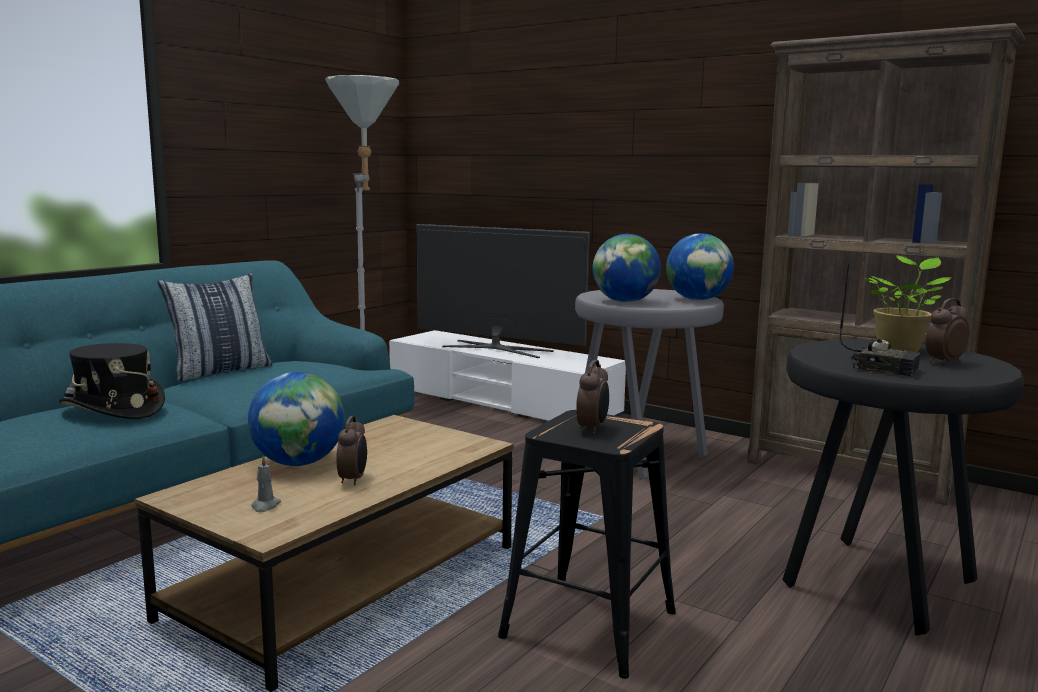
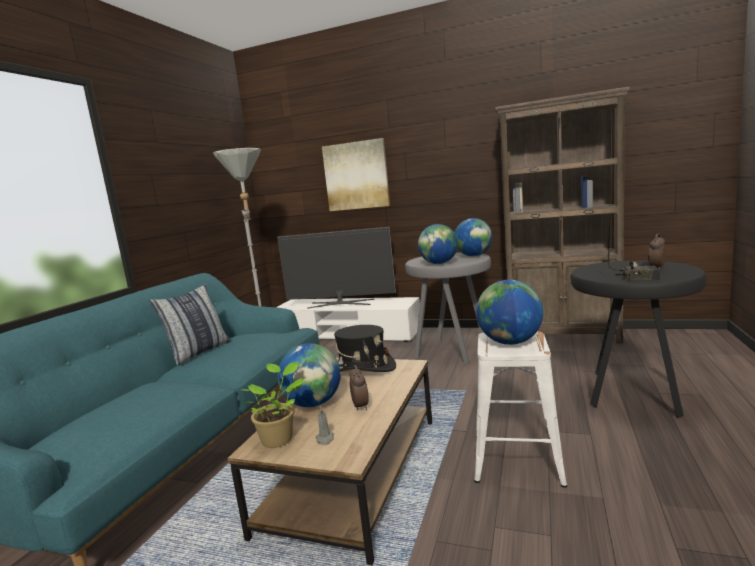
camera: 15 degrees left, 0 degrees up
(113, 409) = (153, 395): black hat -> black hat (362, 368)
(554, 140) = (356, 175): none -> picture
(587, 623) = (515, 458): black stool -> white stool
(593, 429) = (510, 342): alarm clock -> globe
(900, 349) = (622, 265): potted plant -> potted plant (279, 438)

